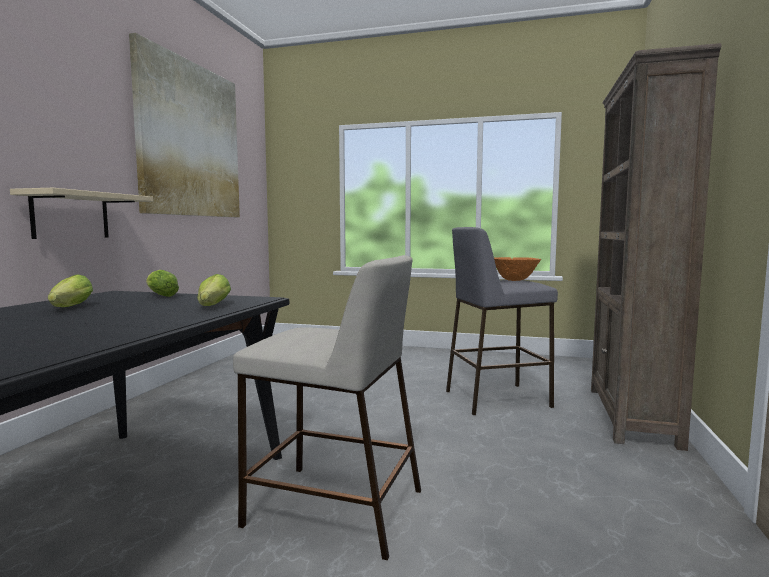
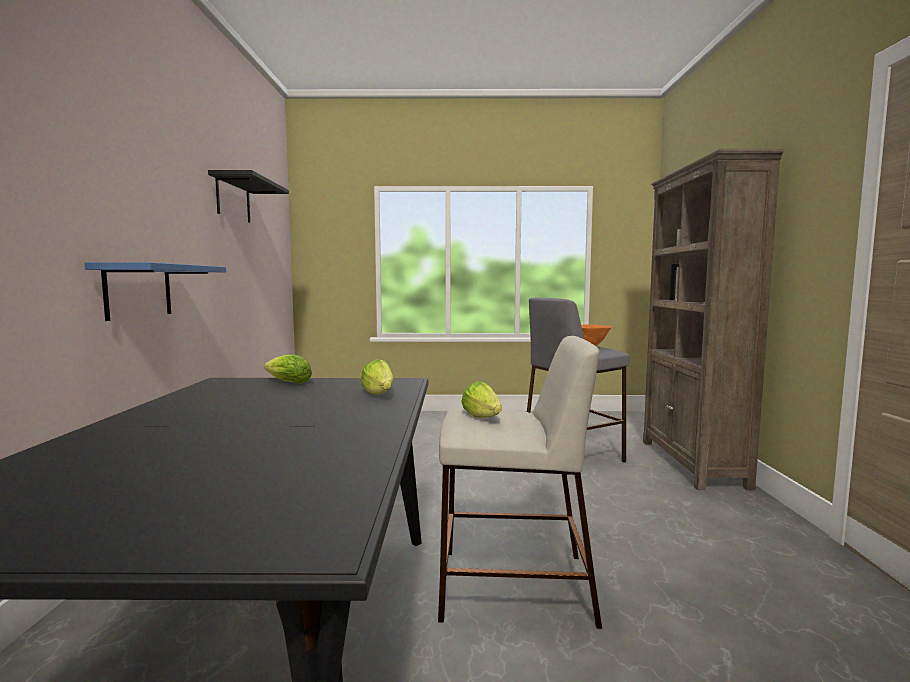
camera: 15 degrees left, 0 degrees up
(69, 307) = (218, 405): lettuce -> lettuce (483, 417)
(71, 215) = (138, 291): beige shelf -> blue shelf
(190, 140) = (233, 199): picture -> black shelf

